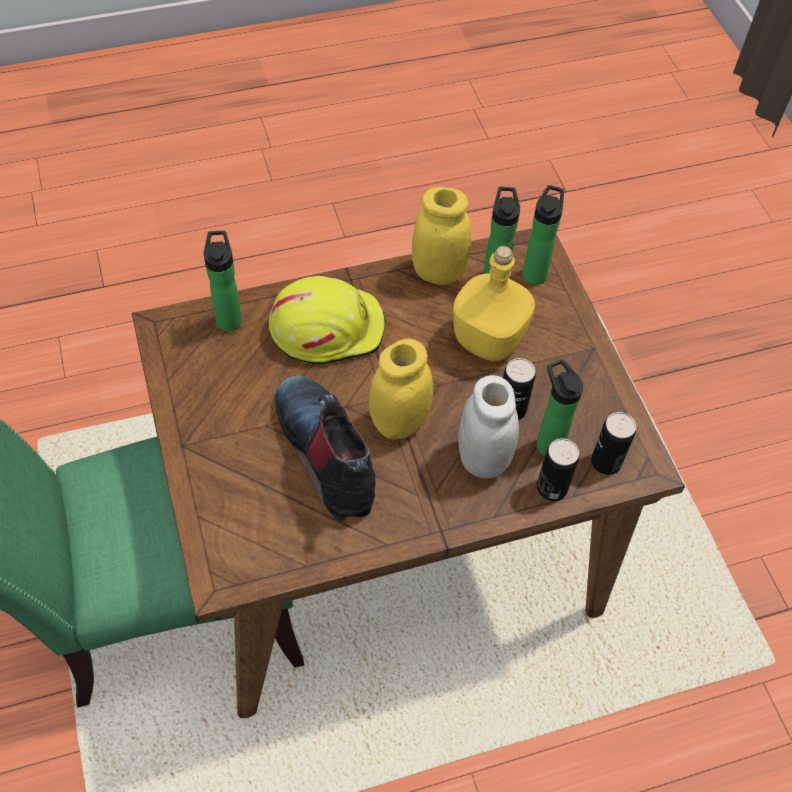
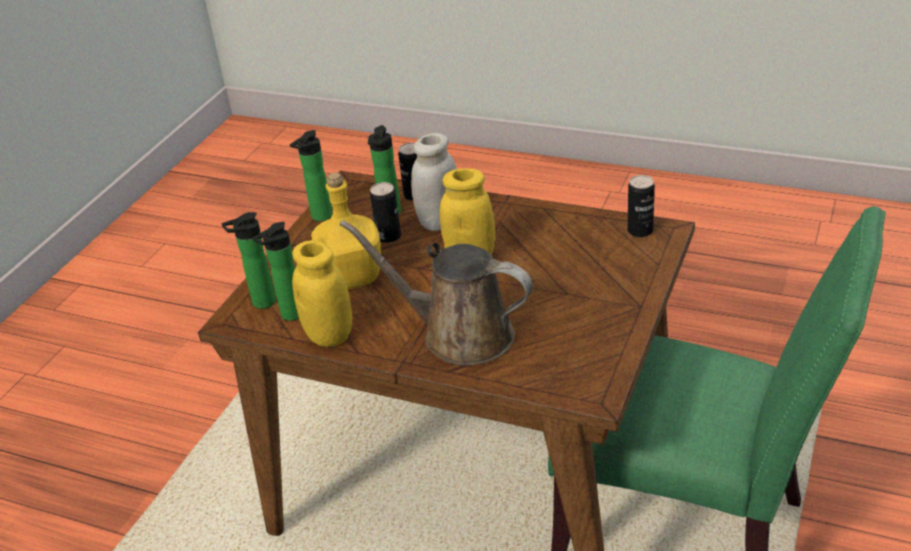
camera: 135 degrees left, 20 degrees down
(229, 318) = (532, 377): bottle -> bottle (319, 217)
(327, 328) = (459, 334): yellow hard hat -> brown watering can
(329, 454) = (537, 261): boot -> none
(606, 462) = (368, 193): can -> can (640, 231)

